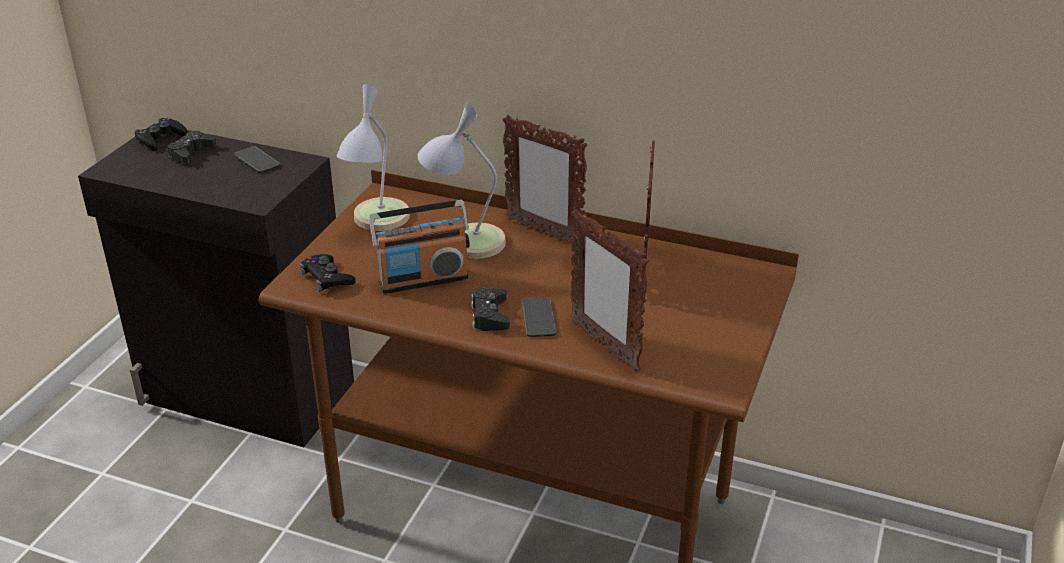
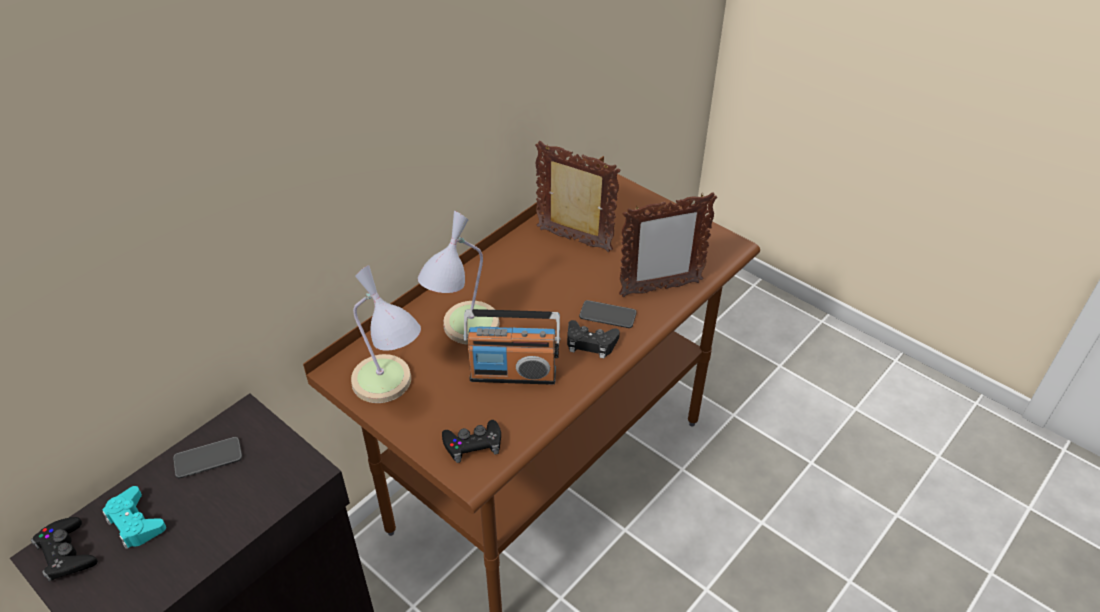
camera: 70 degrees left, 10 degrees up
(191, 153) = (135, 522): black game controller -> turquoise game controller
(423, 279) = (513, 373): radio -> radio turned 90 degrees clockwise
(543, 232) = (480, 278): picture frame -> none

